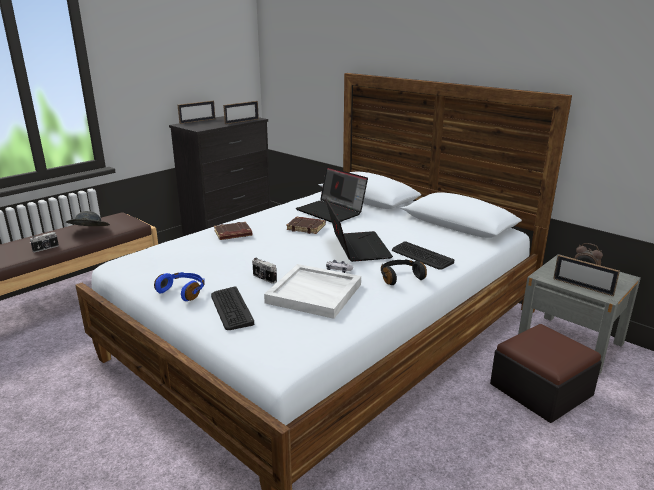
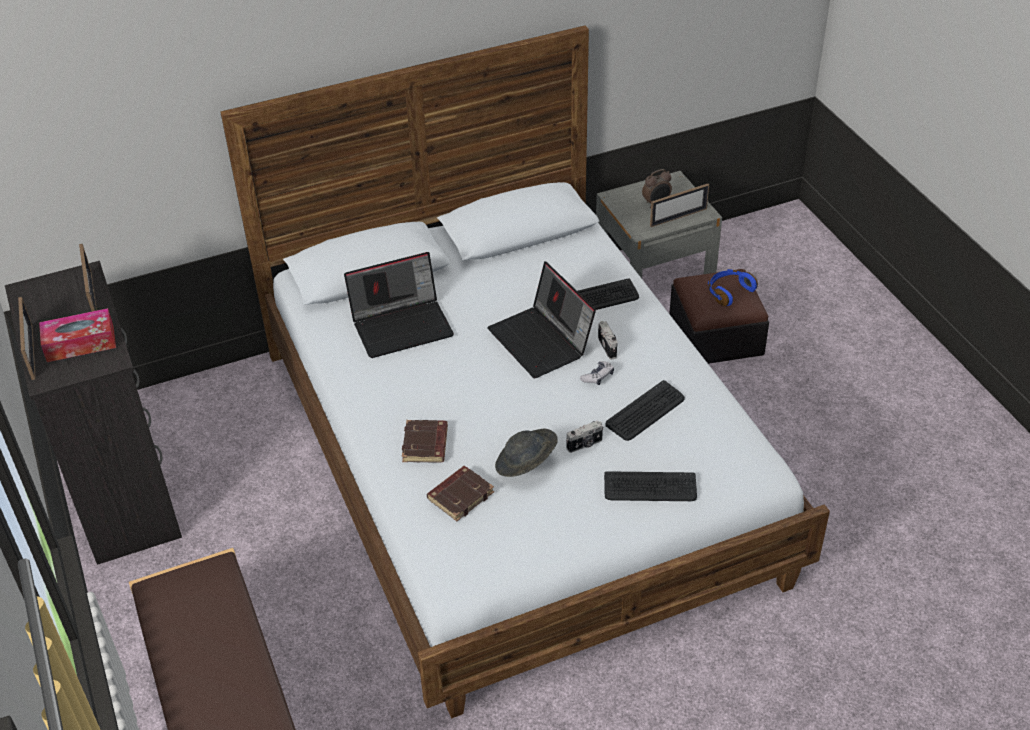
camera: 65 degrees left, 20 degrees up
(46, 248) = (257, 697): camera -> camera (608, 347)
(89, 232) = (215, 635): grey hat -> grey hat (526, 464)
(183, 291) = (584, 523): blue headphones -> blue headphones (729, 292)
(208, 124) = (80, 343): none -> tissue box
(306, 228) = (450, 366): brown book -> brown book (460, 495)
(315, 293) = (646, 412): white tray -> keyboard
(356, 247) = (542, 341): laptop -> laptop turned 135 degrees counterclockwise
(400, 277) = (642, 334): black headphones -> none

